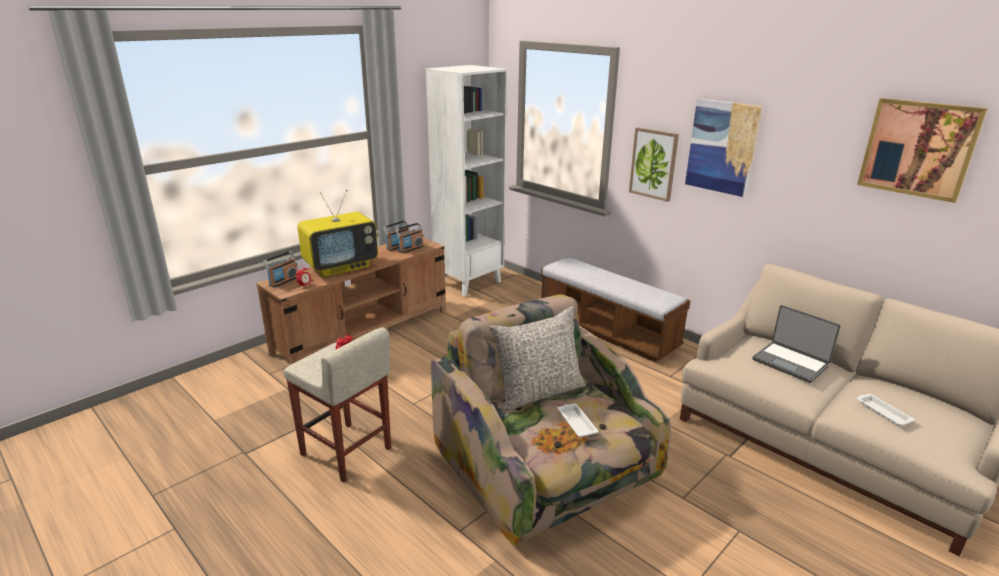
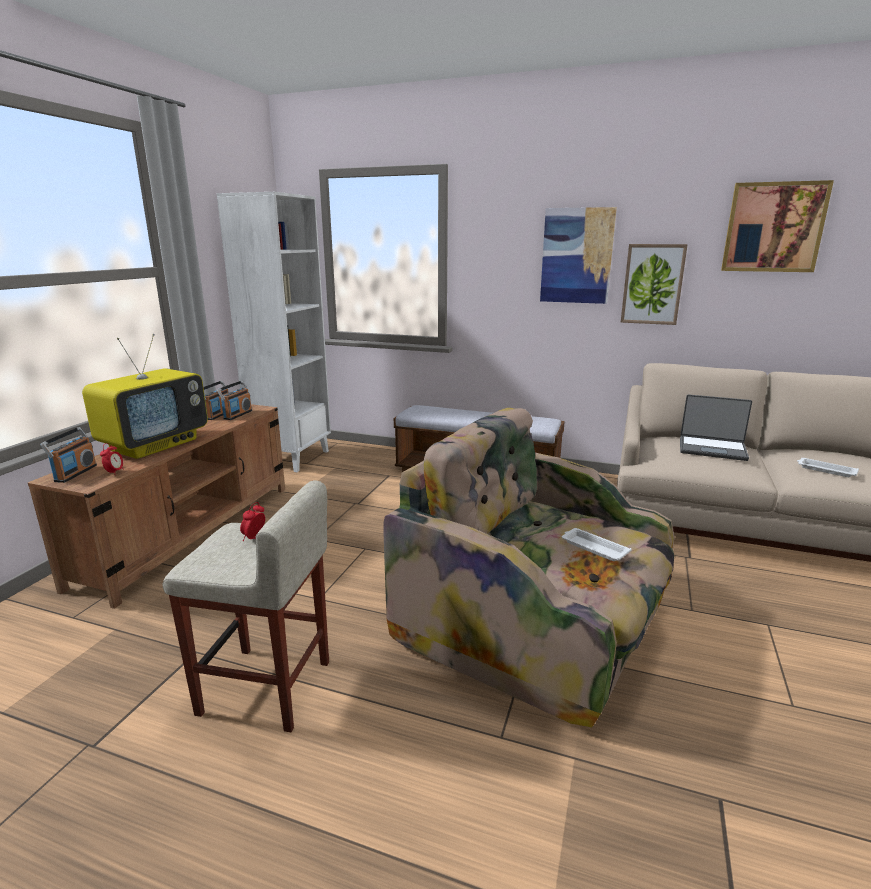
camera: 25 degrees left, 5 degrees down
(538, 392) = (516, 529): grey pillow -> none
(653, 164) = (500, 286): picture -> picture (652, 284)

